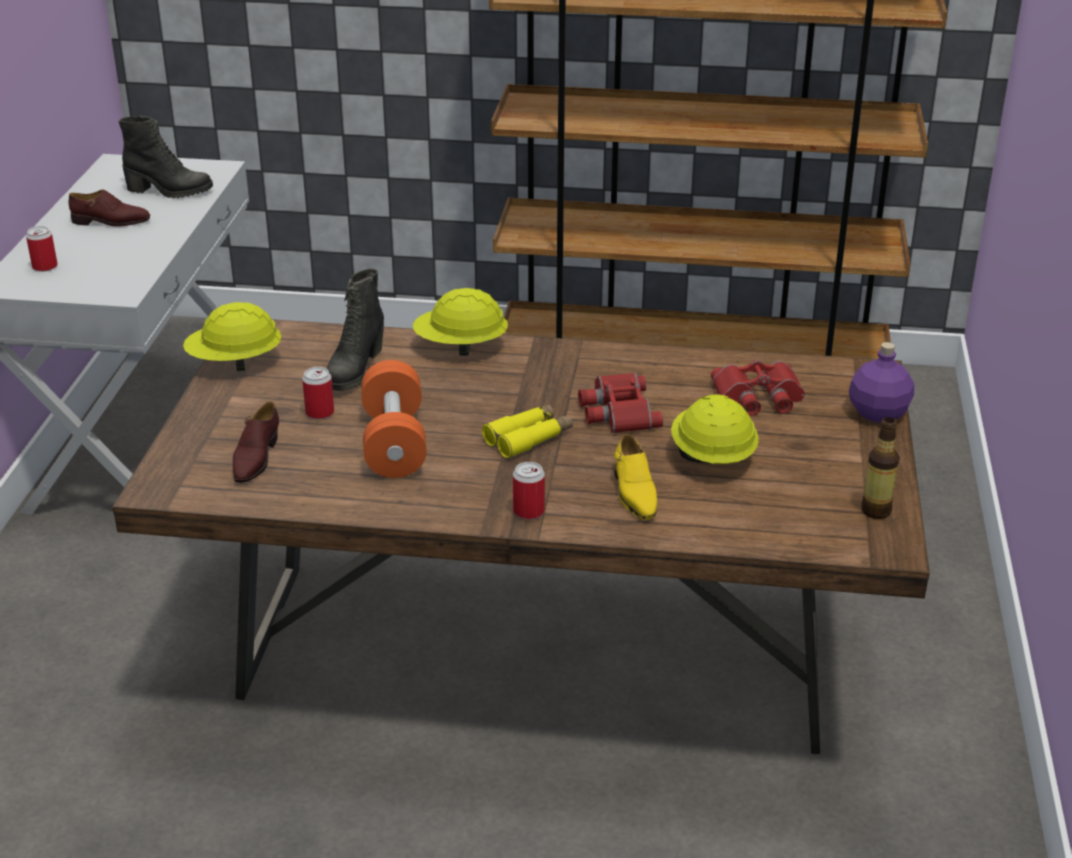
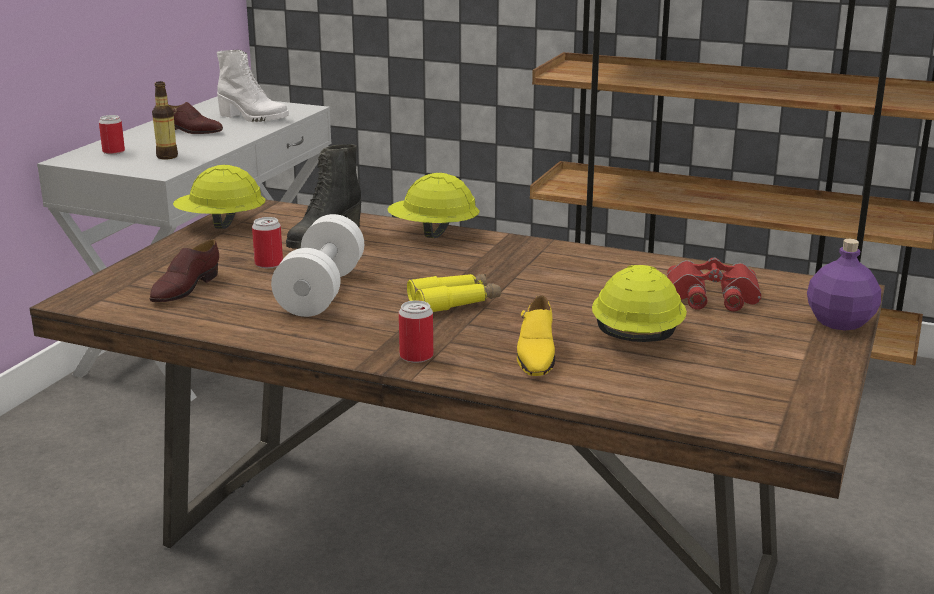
camera: 15 degrees right, 10 degrees down
(169, 191) = (253, 118): black boot -> white boot
(394, 443) = (321, 291): orange dumbbell -> white dumbbell
(617, 411) = (557, 292): red binoculars -> none
(876, 511) = (801, 401): bottle -> bottle (167, 156)

